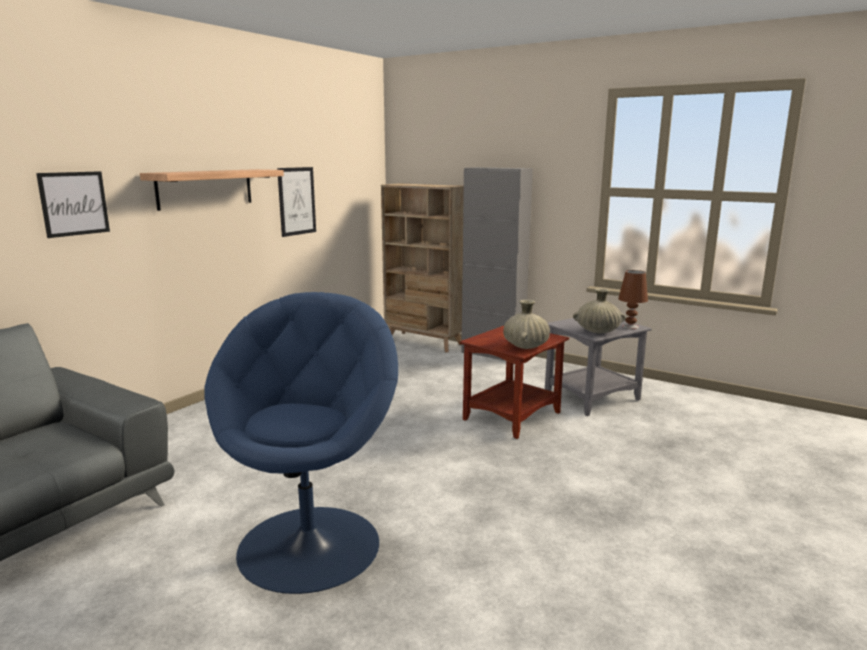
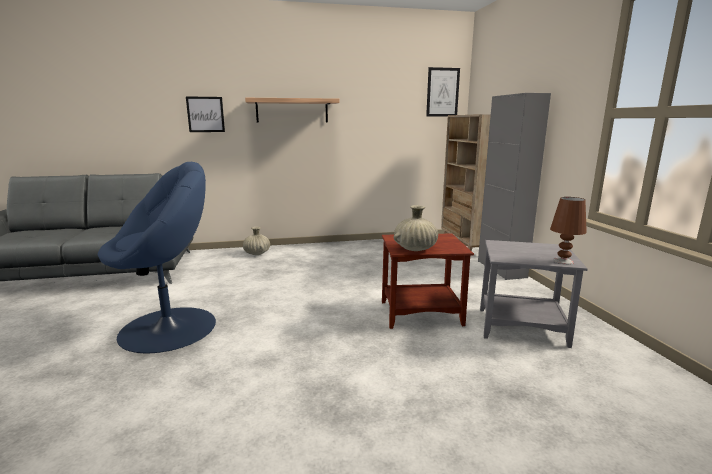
camera: 45 degrees right, 0 degrees up
(297, 201) = (369, 124): picture -> picture (442, 92)
(598, 331) = (515, 256): beige vase -> beige vase (257, 253)

